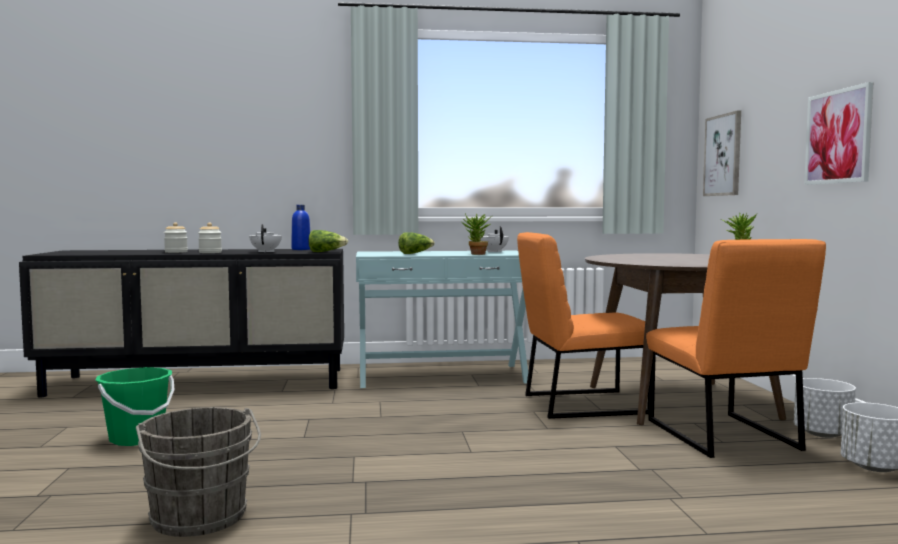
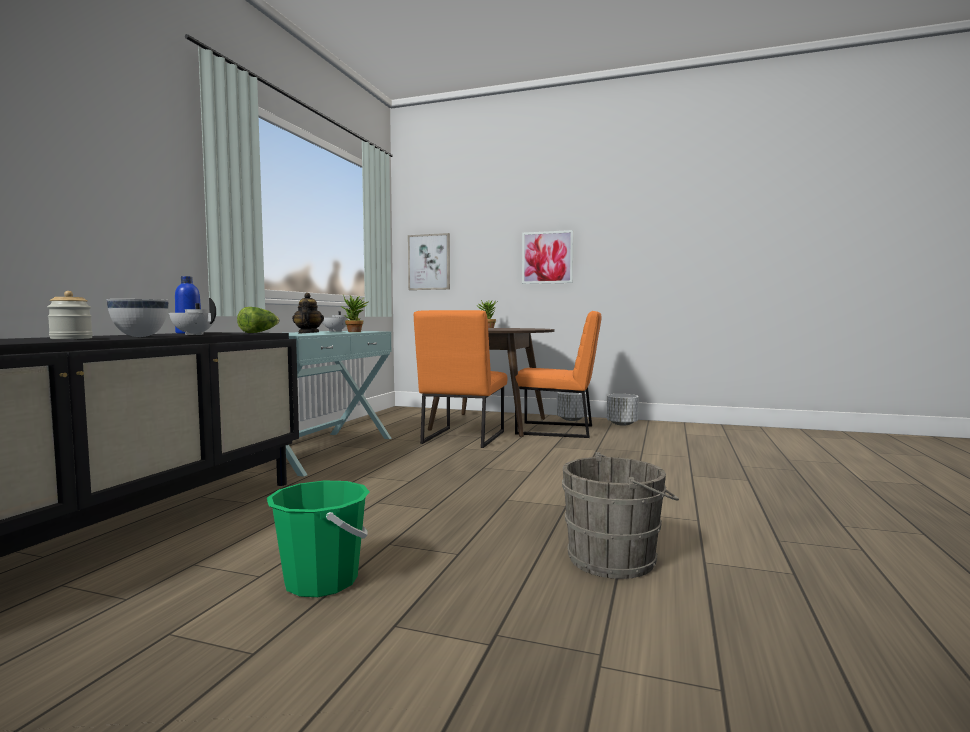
camera: 65 degrees left, 0 degrees up
(210, 252) = (139, 337): jar -> white bowl
(415, 253) = (308, 333): lettuce -> teapot

